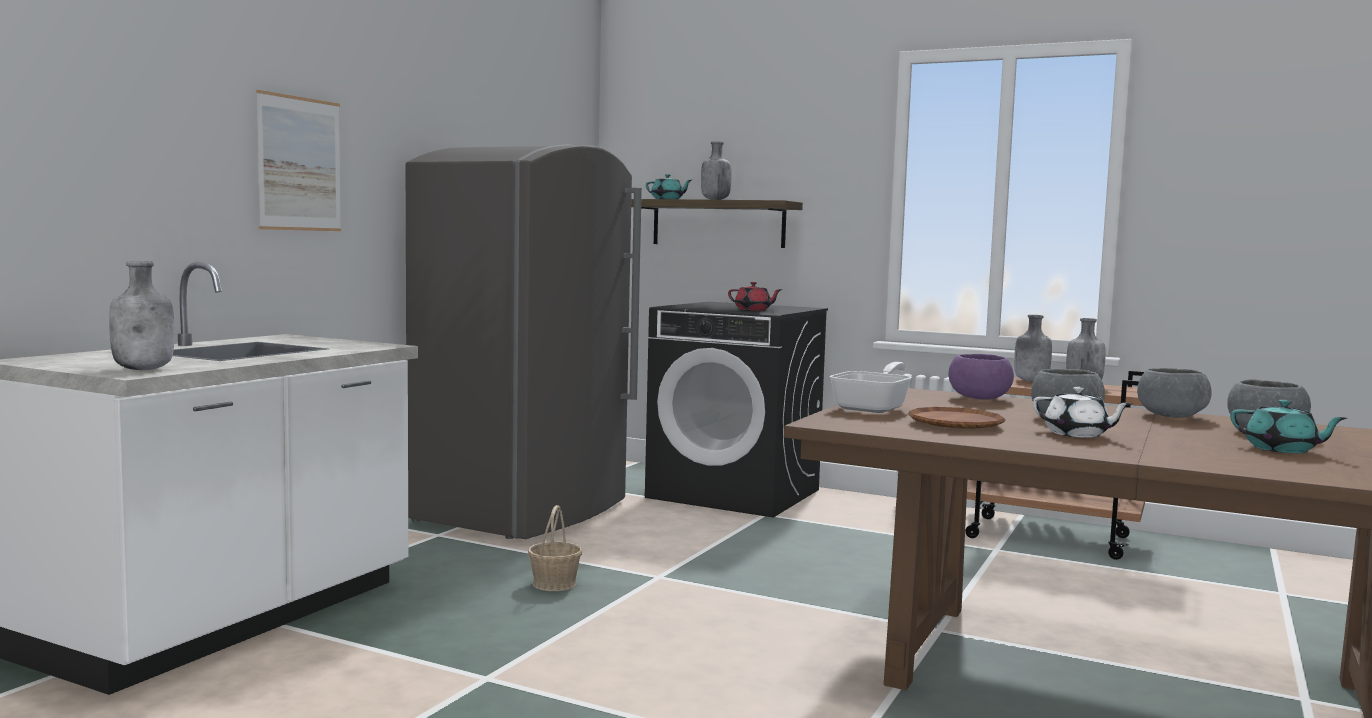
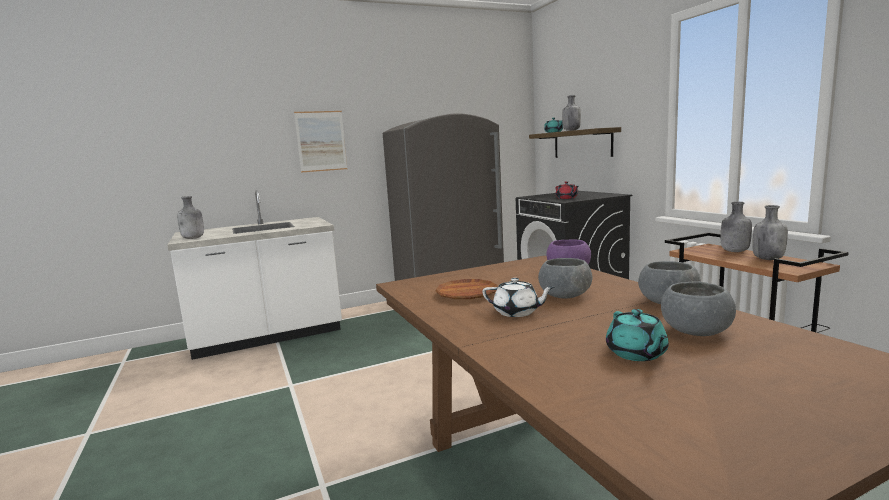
camera: 40 degrees right, 5 degrees up
(555, 583) = (395, 343): basket -> none
(874, 407) = (470, 274): frying pan -> none
(1077, 434) = (517, 312): white teapot -> white teapot turned 60 degrees counterclockwise

